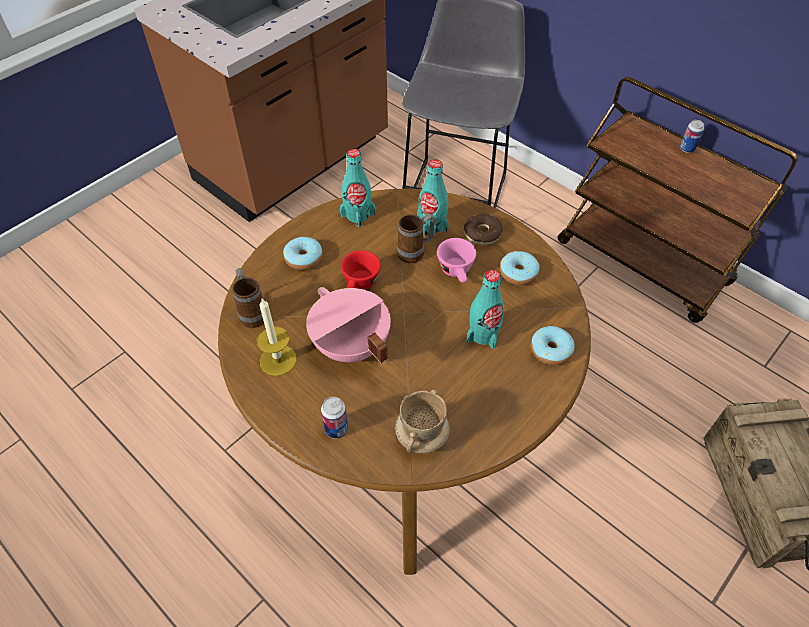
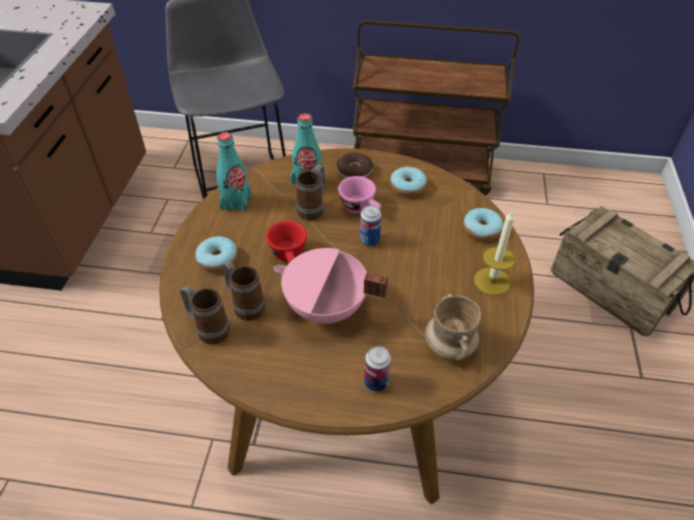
camera: 35 degrees left, 5 degrees down
(278, 360) = (271, 355): candle -> candle (492, 281)
(292, 308) = (245, 305): none -> mug
(483, 334) = (423, 243): turquoise bottle -> none
(687, 149) = (425, 64): can -> can (369, 240)

